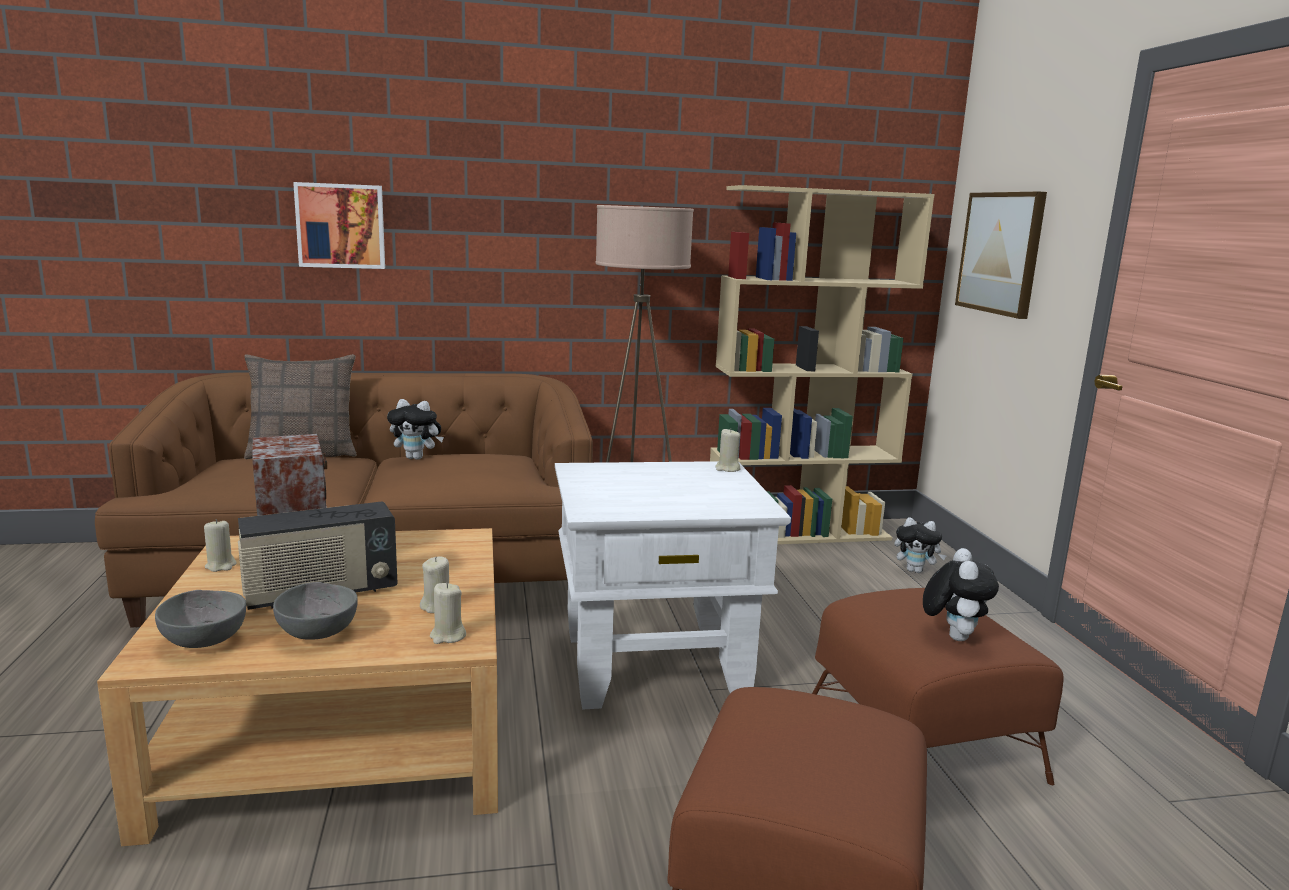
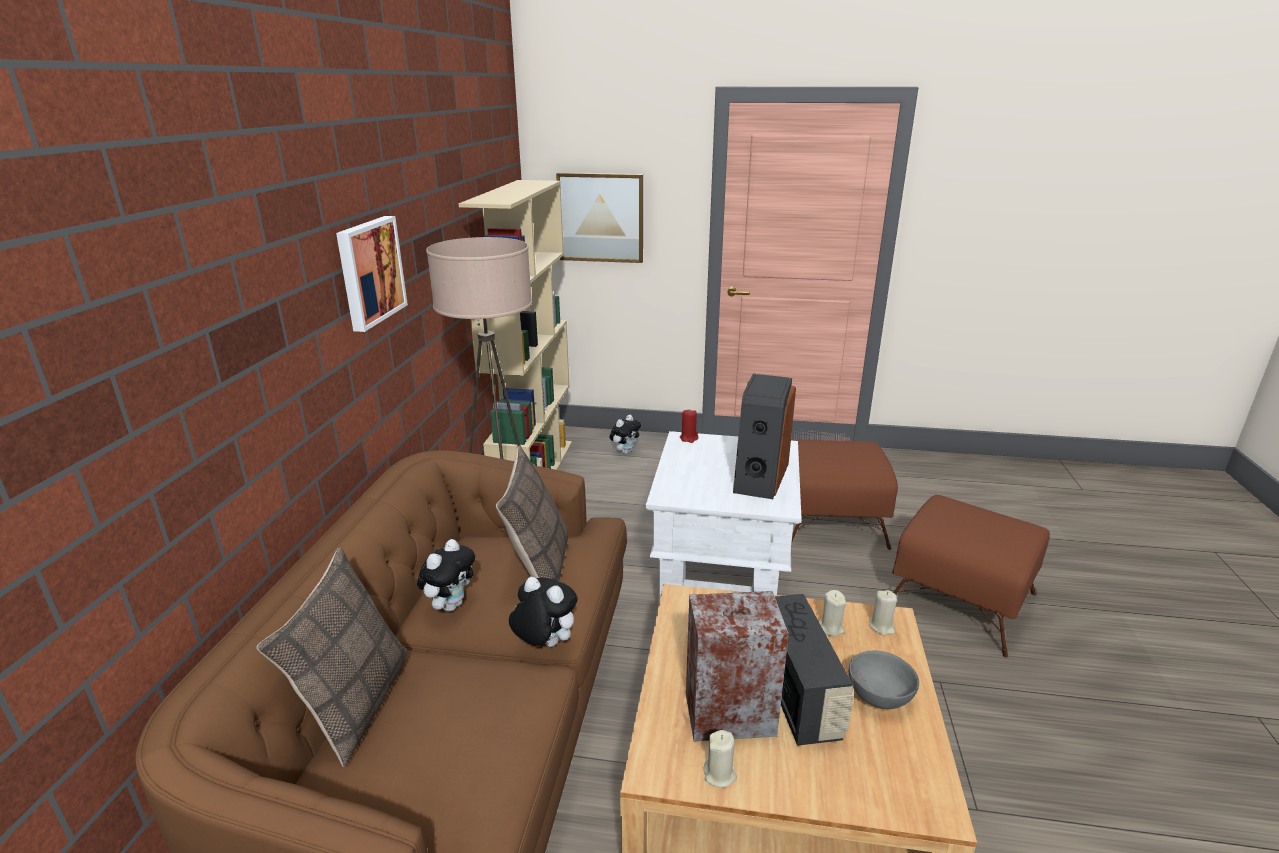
camera: 70 degrees left, 10 degrees up
(205, 640) = (895, 770): grey bowl -> none
(341, 226) = (211, 389): picture -> picture (369, 271)
(472, 470) = (539, 568): none -> pillow
(657, 501) = (759, 477): none -> speaker
(727, 469) = (689, 438): beige candle -> red candle
(952, 636) = (856, 455): plush toy -> plush toy (544, 644)

